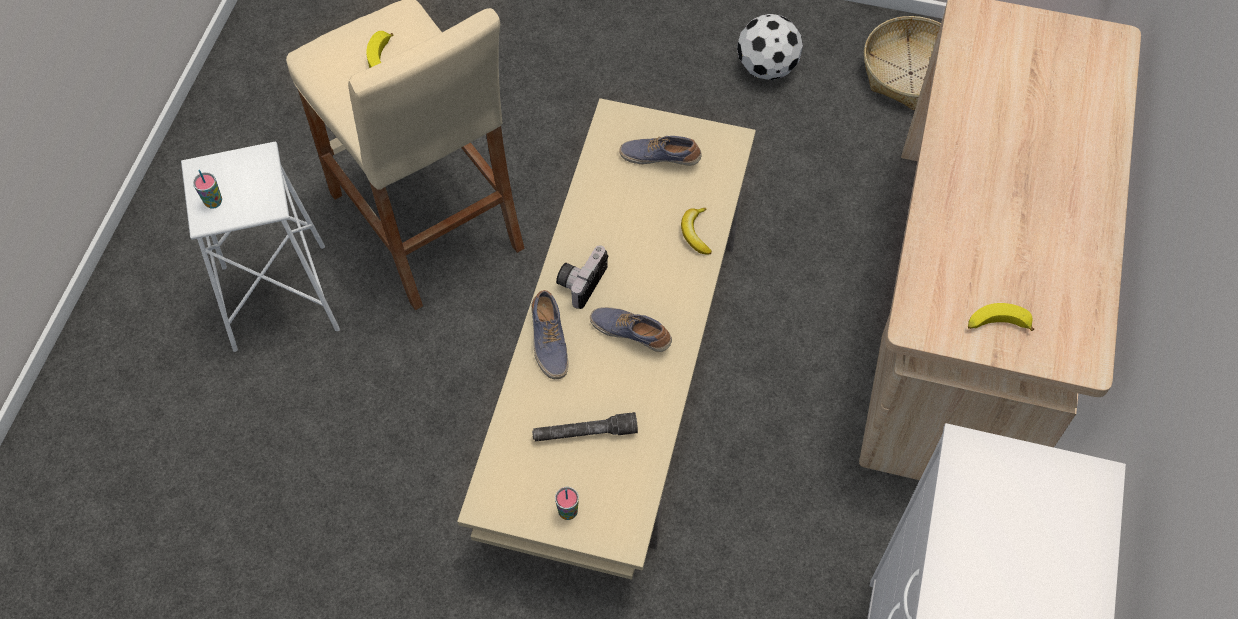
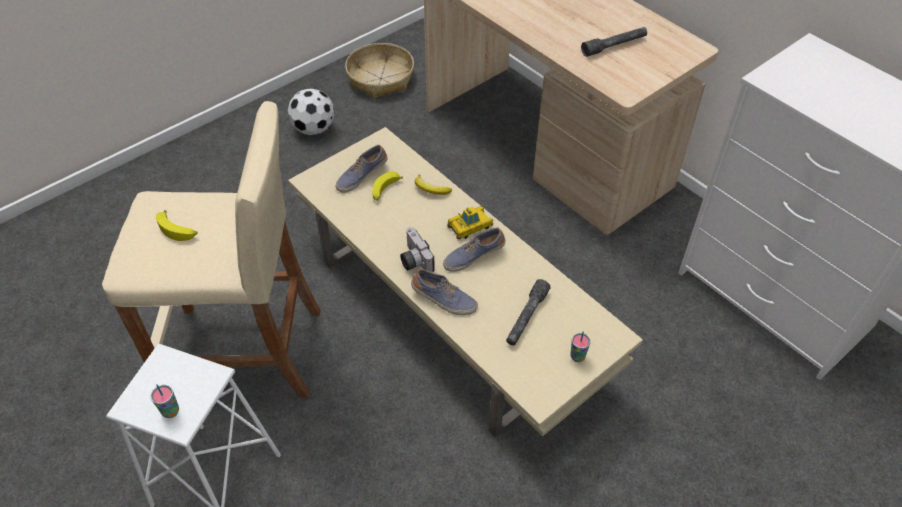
camera: 55 degrees left, 10 degrees down
(672, 304) = (470, 226): none -> toy car
(996, 325) = (650, 65): banana -> banana (385, 190)
(999, 267) = (614, 46): none -> grey flashlight

